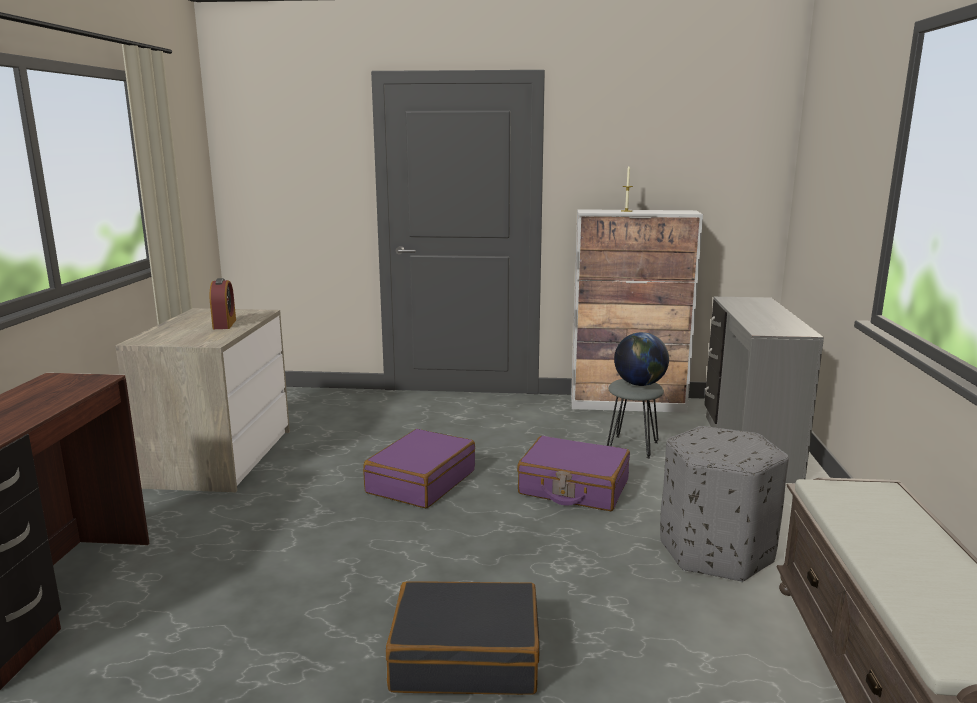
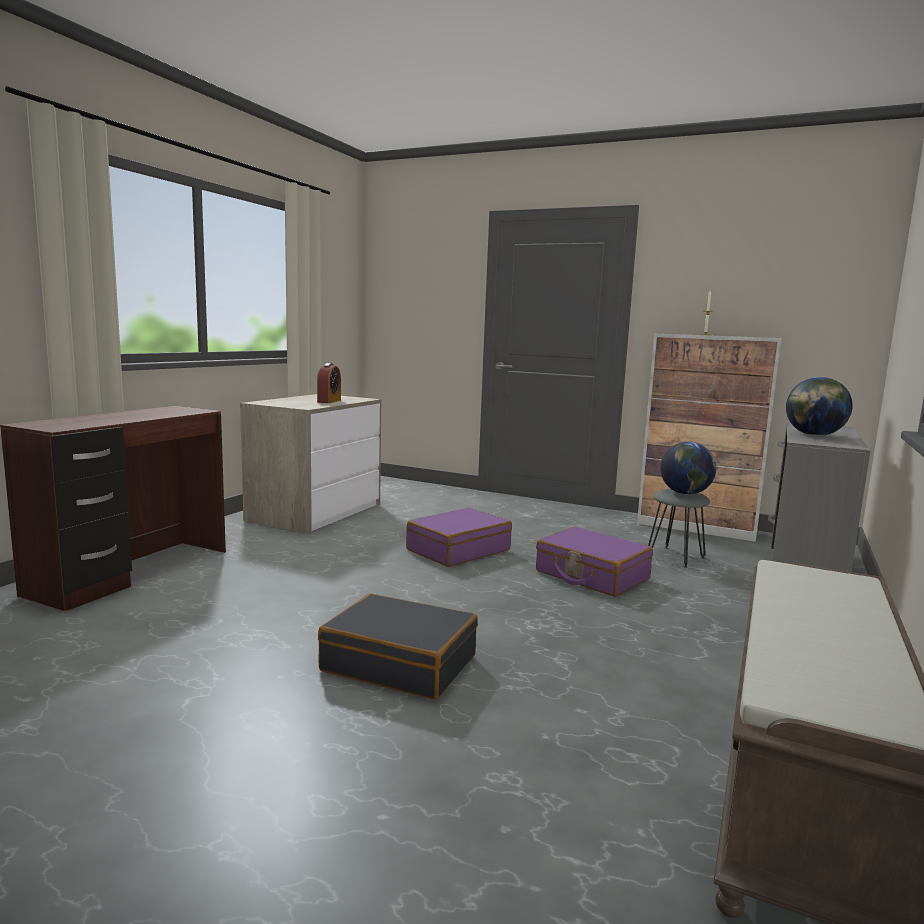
camera: 20 degrees right, 5 degrees down
(716, 552) = (698, 643): grey ottoman -> none
(759, 319) = (814, 435): none -> globe

